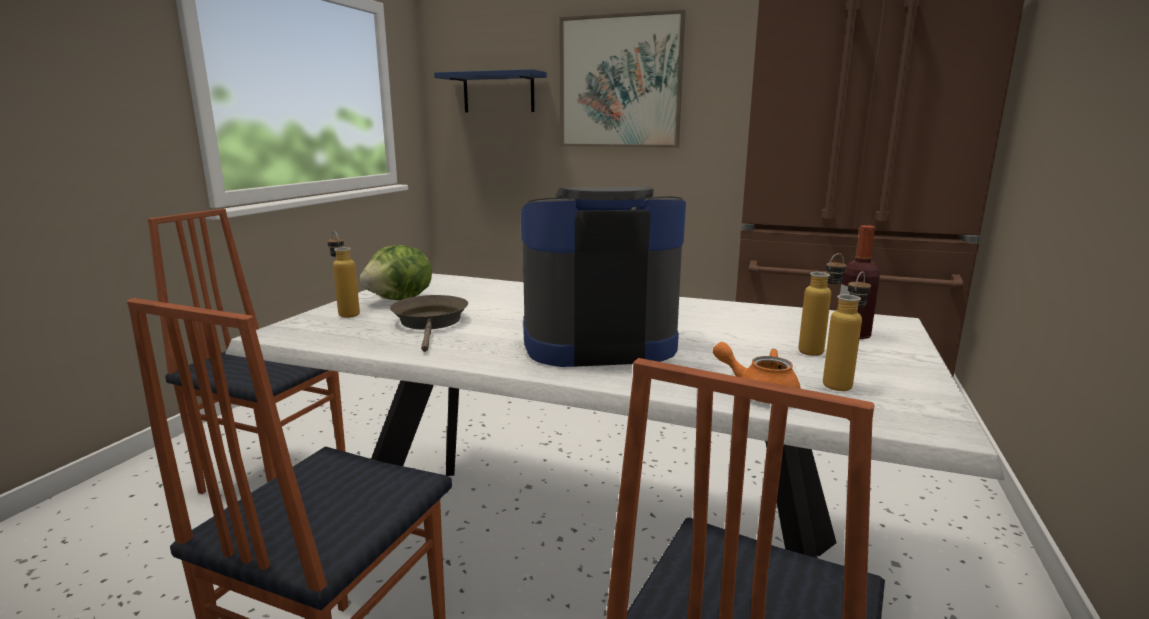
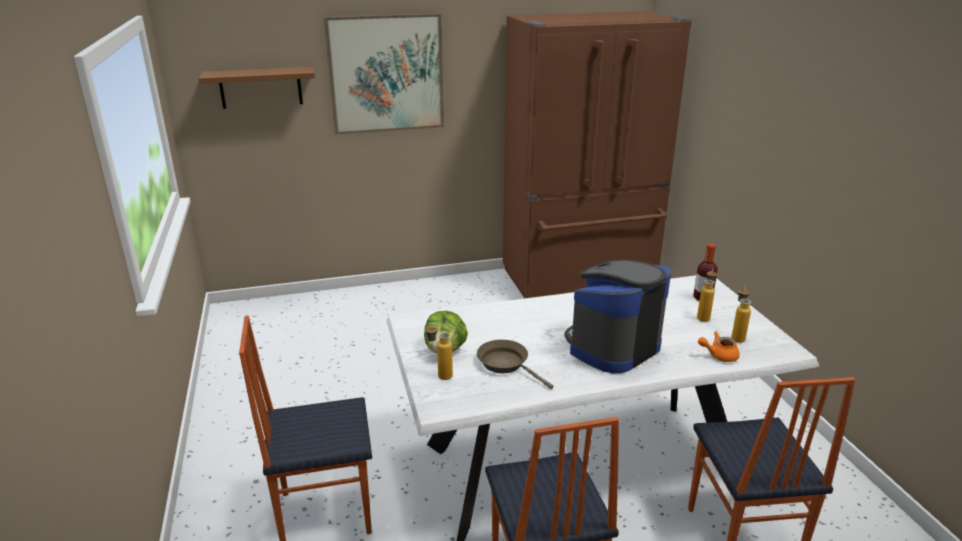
camera: 35 degrees left, 10 degrees up
(498, 93) = (261, 87): blue shelf -> brown shelf

